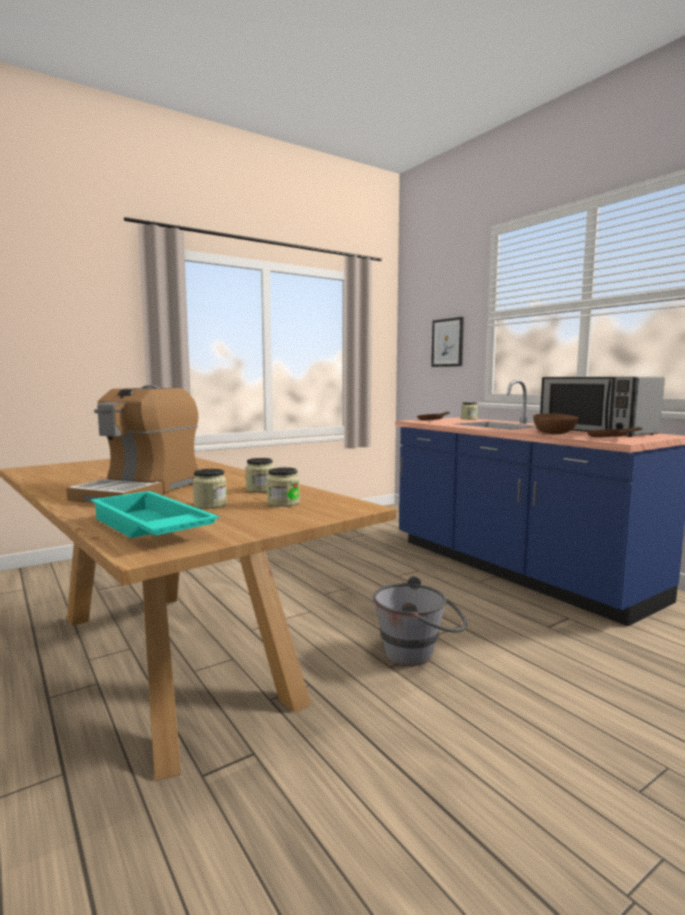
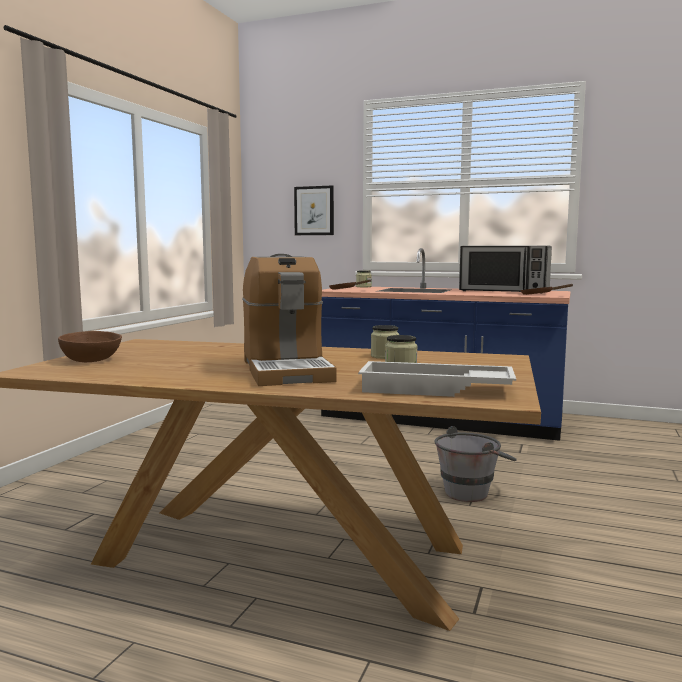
camera: 35 degrees left, 0 degrees up
(148, 528) = (434, 389): turquoise tray -> white tray
(283, 503) = (447, 362): jar -> none
(553, 433) = (487, 293): brown bowl -> brown bowl (90, 360)

